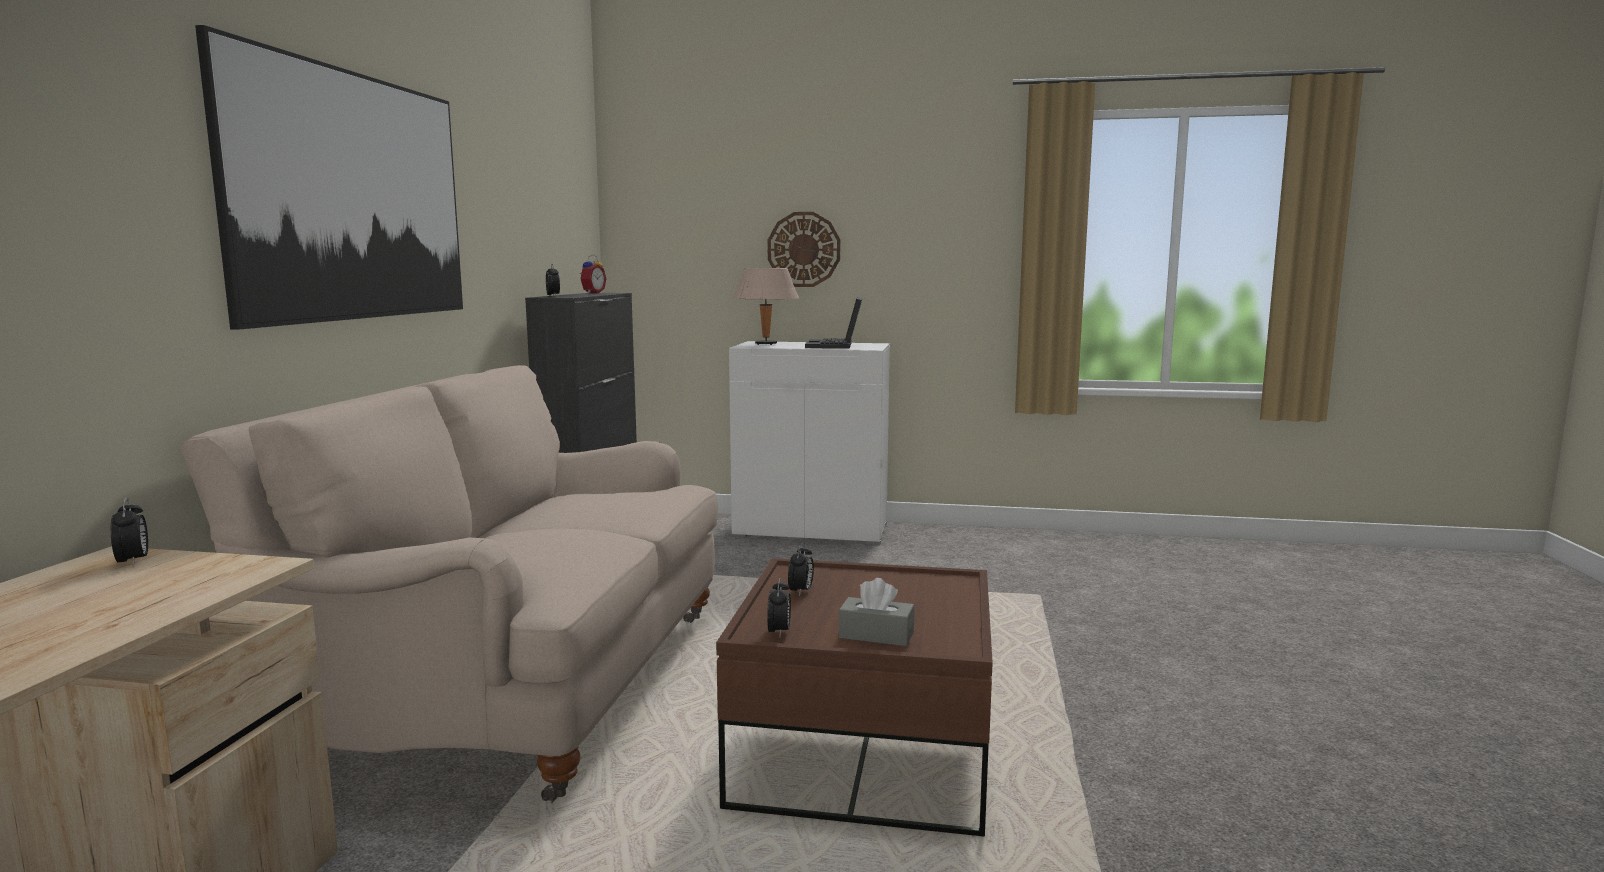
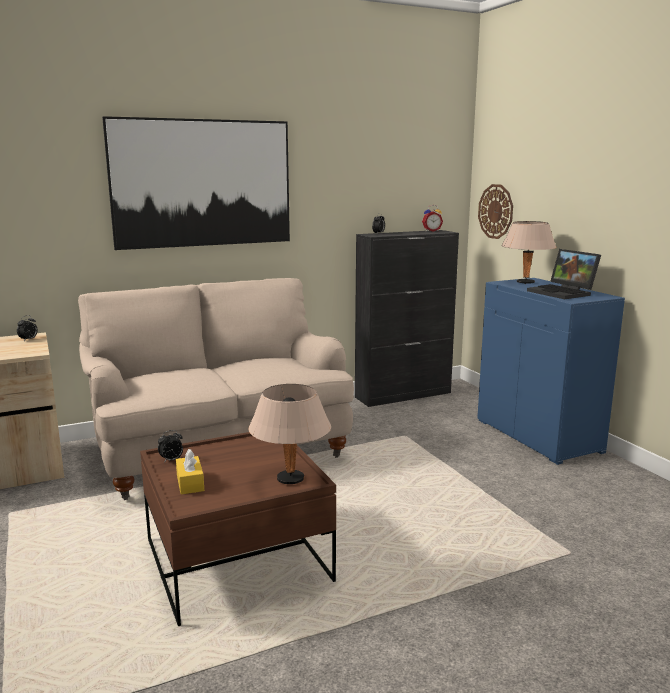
camera: 55 degrees right, 5 degrees up
(801, 591) = (238, 448): alarm clock -> none
(804, 249) = (578, 207): wall clock -> wall clock (496, 211)
(812, 529) = (539, 436): white cabinet -> blue cabinet
(836, 346) = (563, 293): laptop -> laptop turned 90 degrees counterclockwise
(876, 635) = (190, 483): grey tissue box -> yellow tissue box
(936, 586) = (290, 479): none -> beige table lamp

